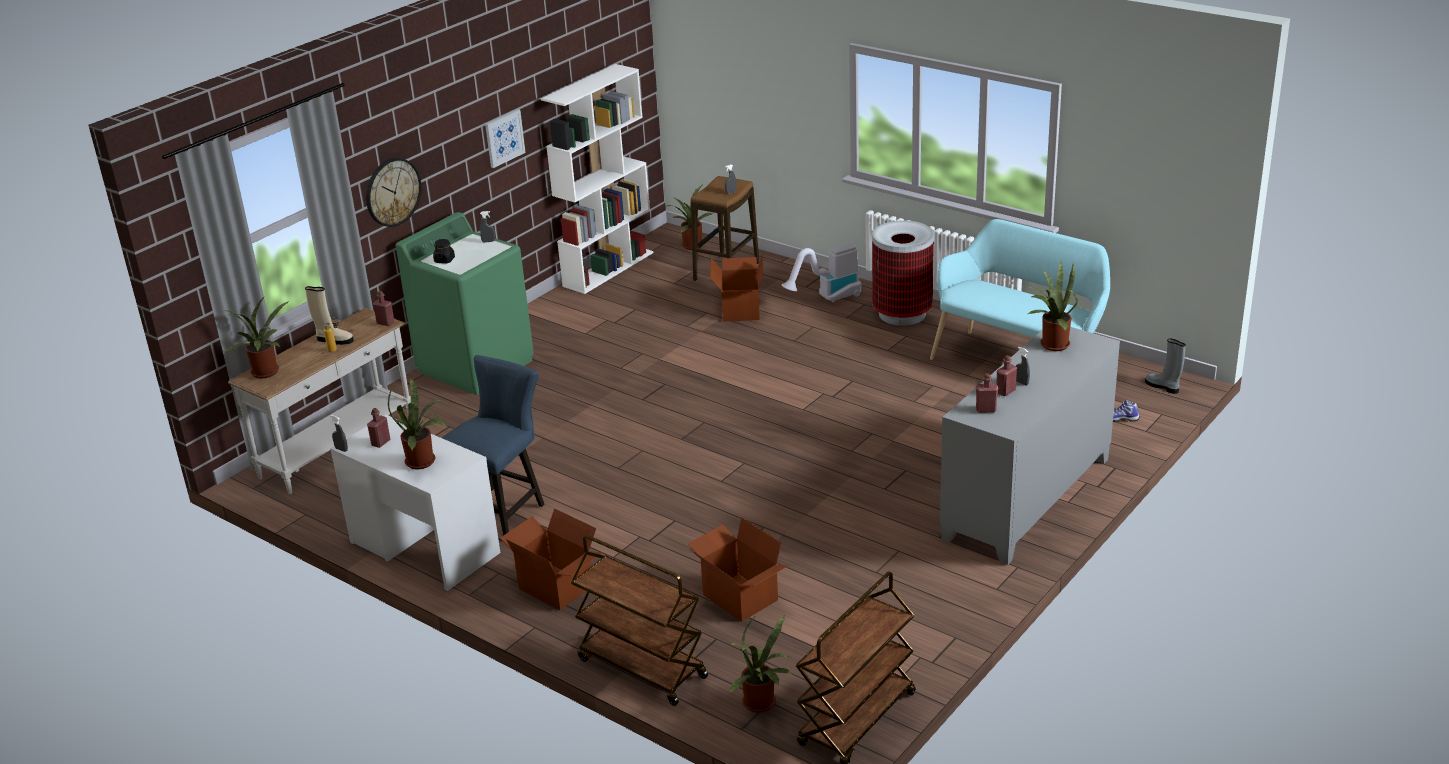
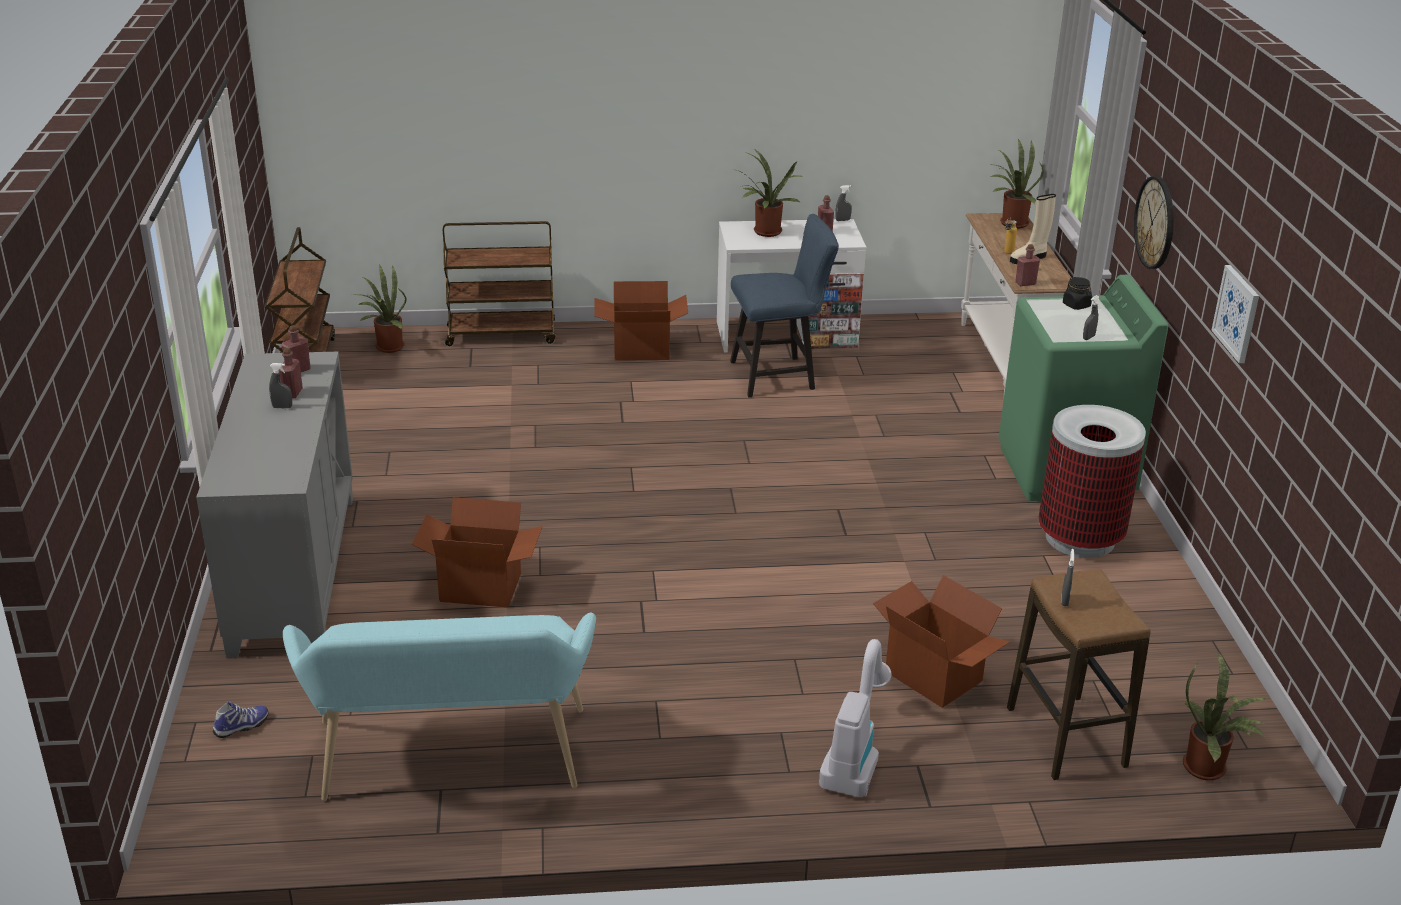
camera: 135 degrees right, 0 degrees up
(502, 510) = (779, 375): blue chair -> blue chair turned 90 degrees counterclockwise
(608, 269) = (1215, 662): white bookcase -> none
(739, 598) = (486, 394): cardboard box -> cardboard box (481, 587)
(902, 314) = (713, 779): trash can -> trash can (1080, 538)
(1051, 344) = (281, 462): potted plant -> none
(1163, 387) = (204, 814): grey boot -> none

